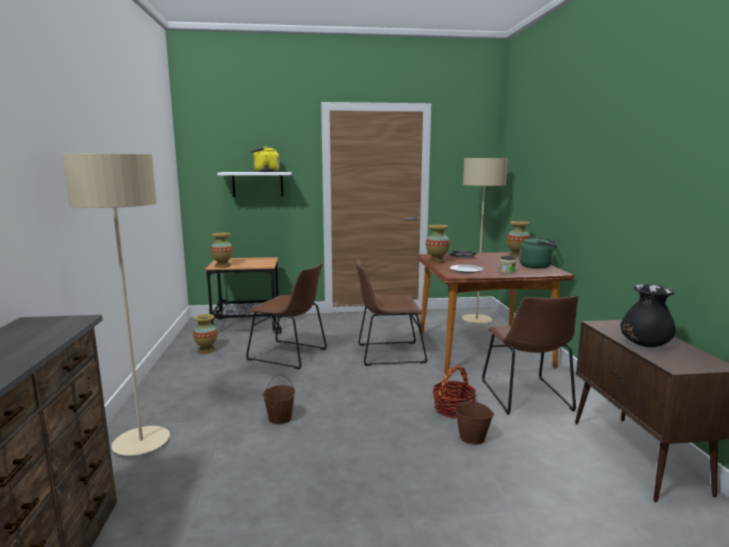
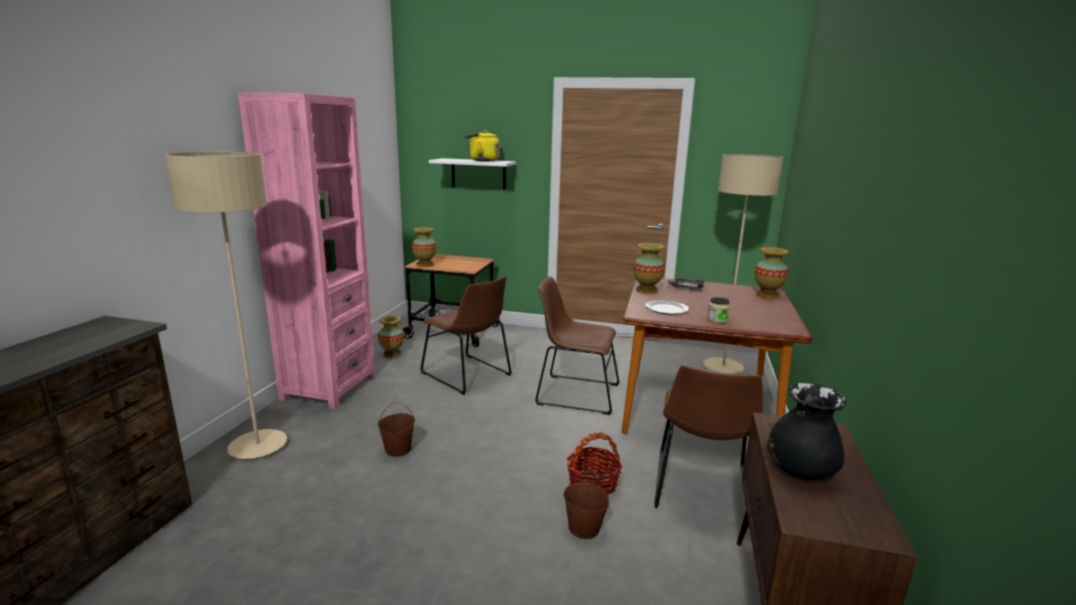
camera: 20 degrees right, 5 degrees up
(169, 385) = (329, 388): none -> pink bookcase
(537, 266) = (773, 316): green kettle -> none

